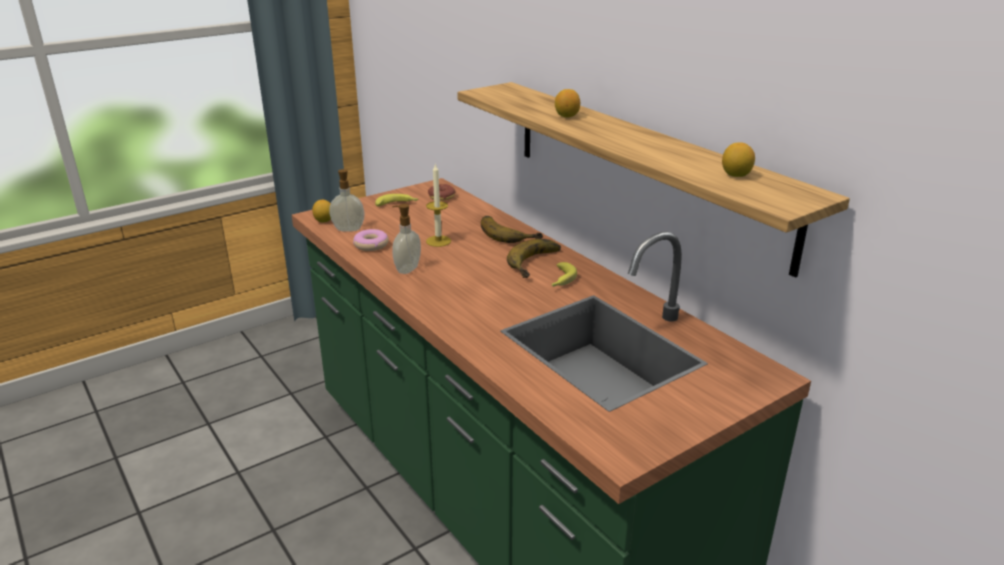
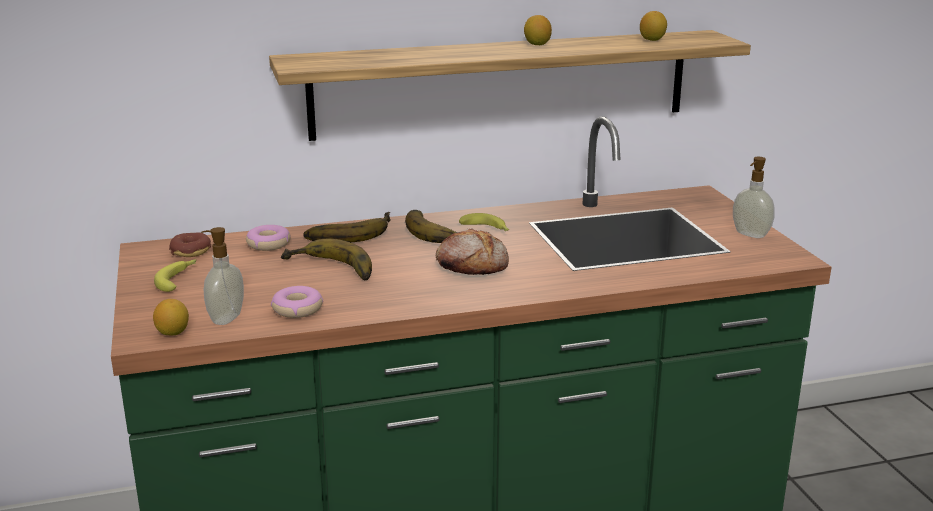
camera: 70 degrees left, 5 degrees down
(407, 269) = (391, 296): soap dispenser -> soap dispenser (749, 235)
(438, 241) = (329, 270): candle -> banana
(469, 214) = (268, 244): none -> donut
(480, 287) = (472, 265): none -> bread
(566, 116) = (439, 53): lemon -> lemon (537, 44)

